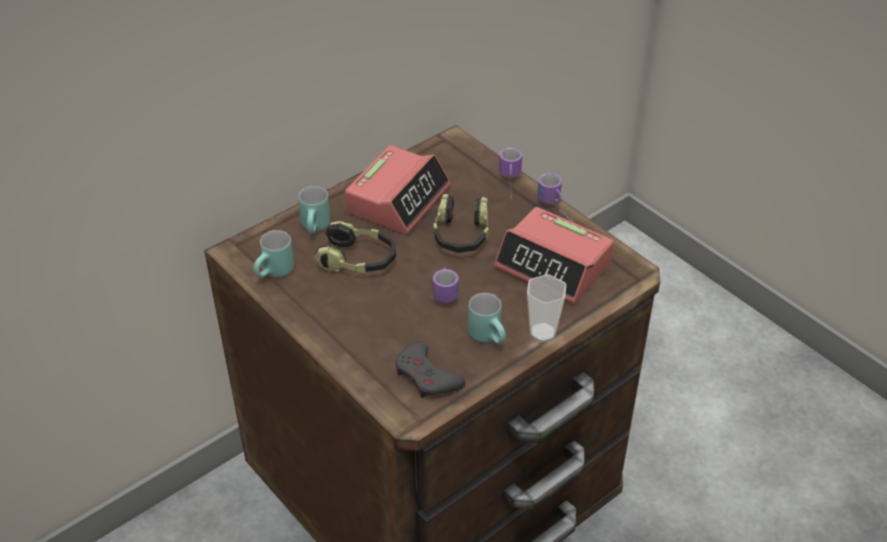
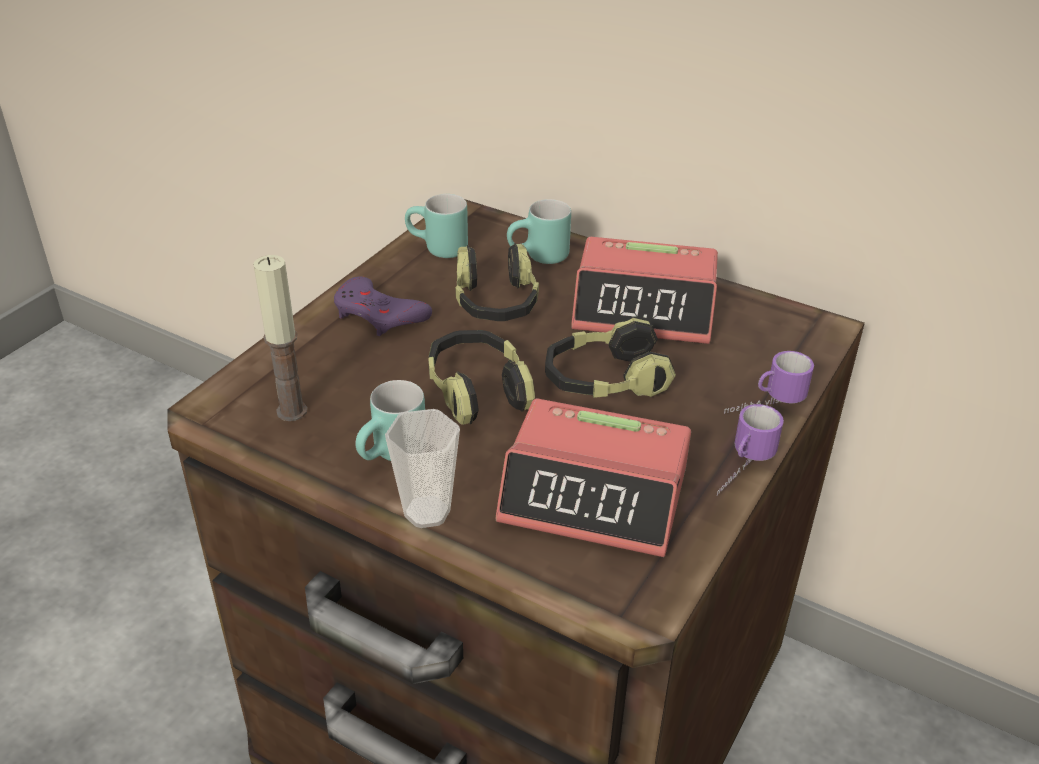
camera: 70 degrees right, 5 degrees down
(340, 317) = (379, 314): none -> purple game controller
(427, 376) = (291, 411): grey game controller -> candle
(445, 289) = (477, 390): mug -> headphones
(554, 265) = (595, 495): alarm clock -> alarm clock turned 90 degrees counterclockwise

